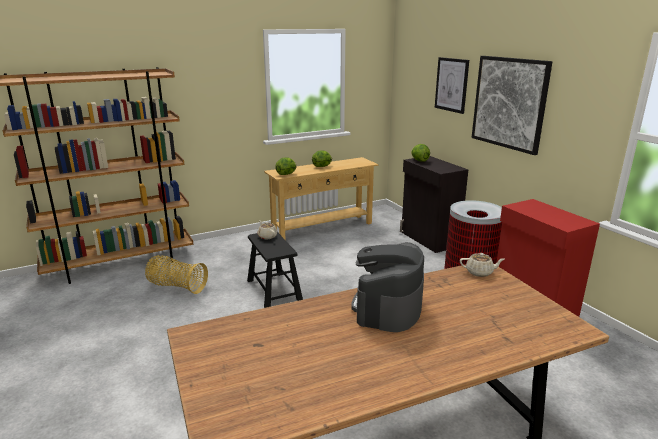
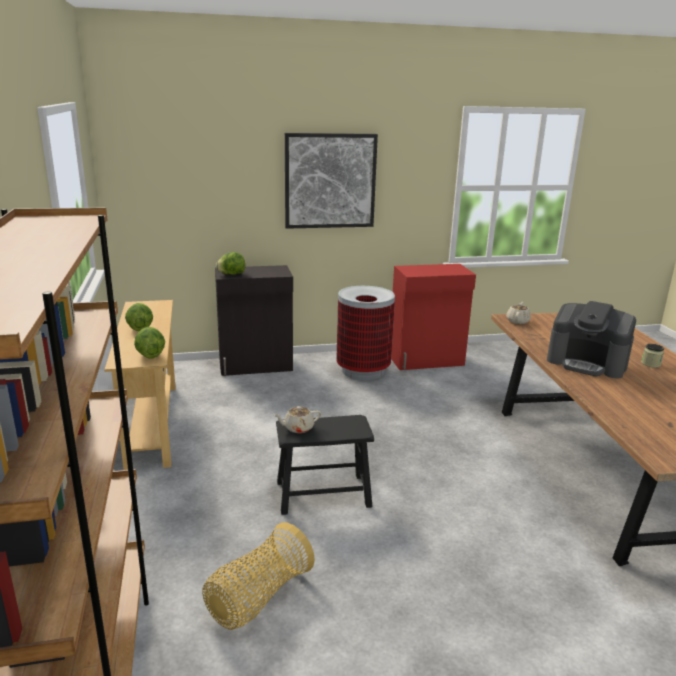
camera: 75 degrees left, 0 degrees up
(419, 350) = (650, 364): none -> jar
(451, 85) = (236, 171): picture -> none

